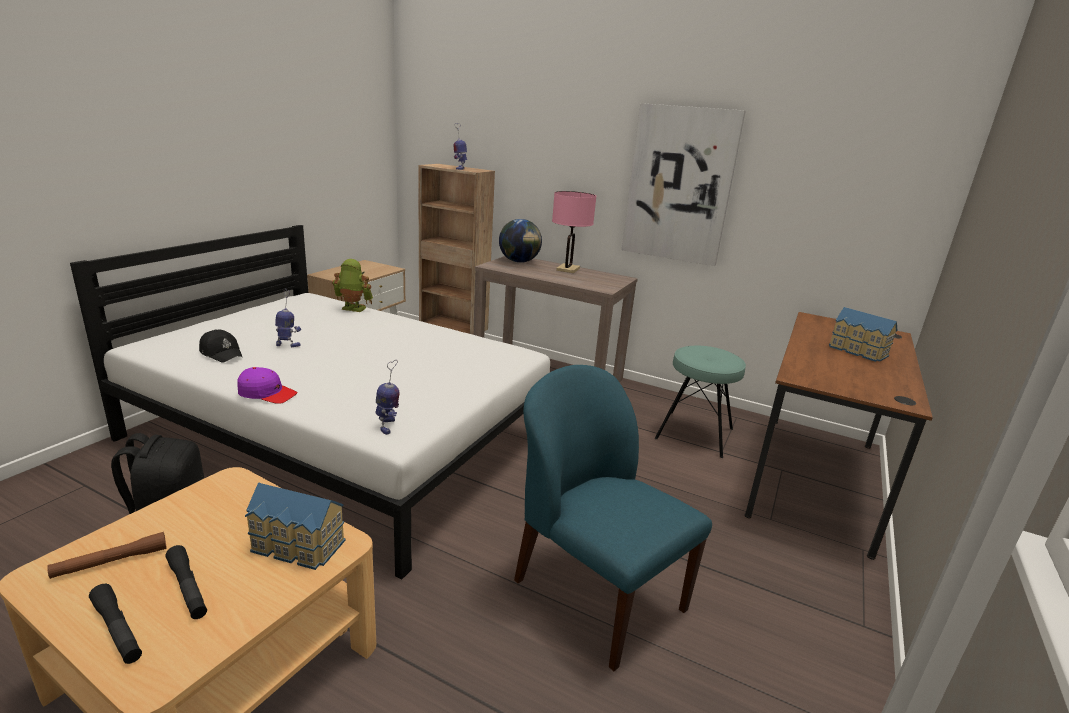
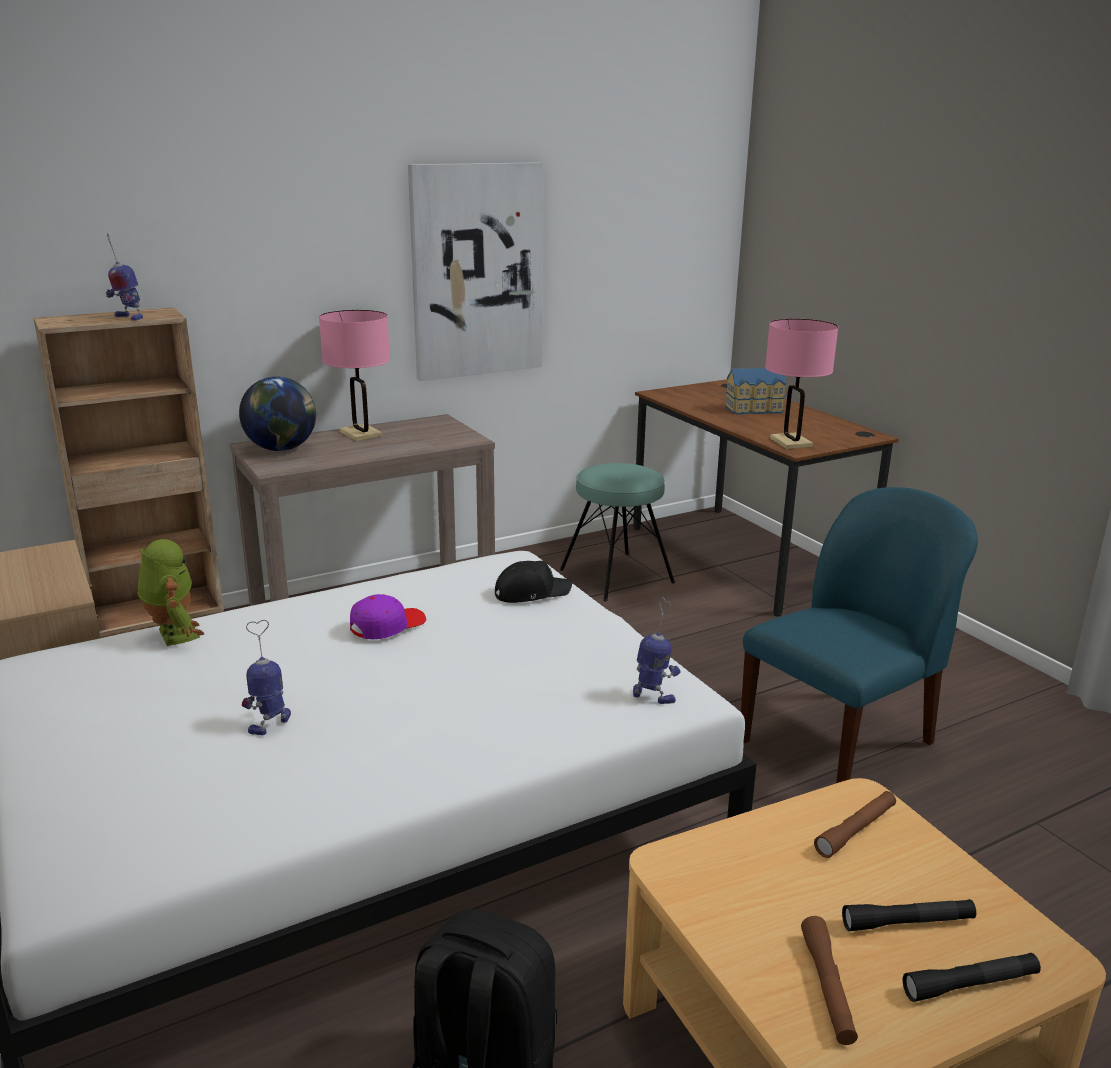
camera: 55 degrees left, 0 degrees up
(221, 353) = (235, 795): black cap -> black cap (531, 592)
(267, 393) = (464, 772): purple cap -> purple cap (387, 626)
(296, 547) = (856, 830): toy house -> brown flashlight
(352, 309) = (173, 634): toy robot -> toy robot turned 105 degrees clockwise
(596, 593) = (840, 741): blue chair -> blue chair turned 150 degrees clockwise
(808, 373) = (790, 442): none -> pink table lamp

